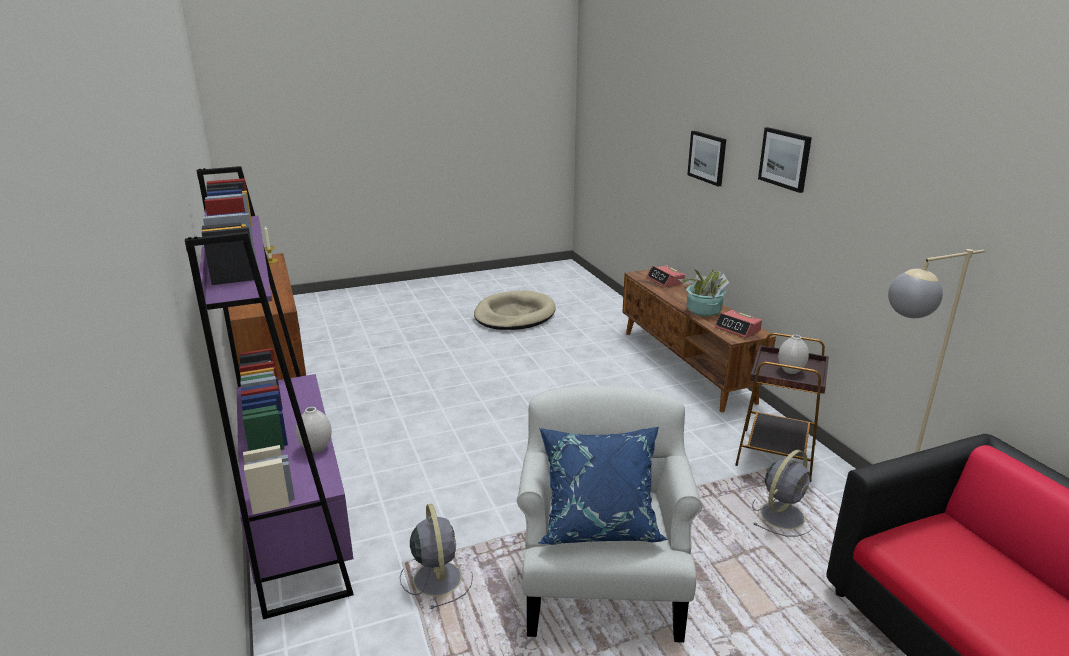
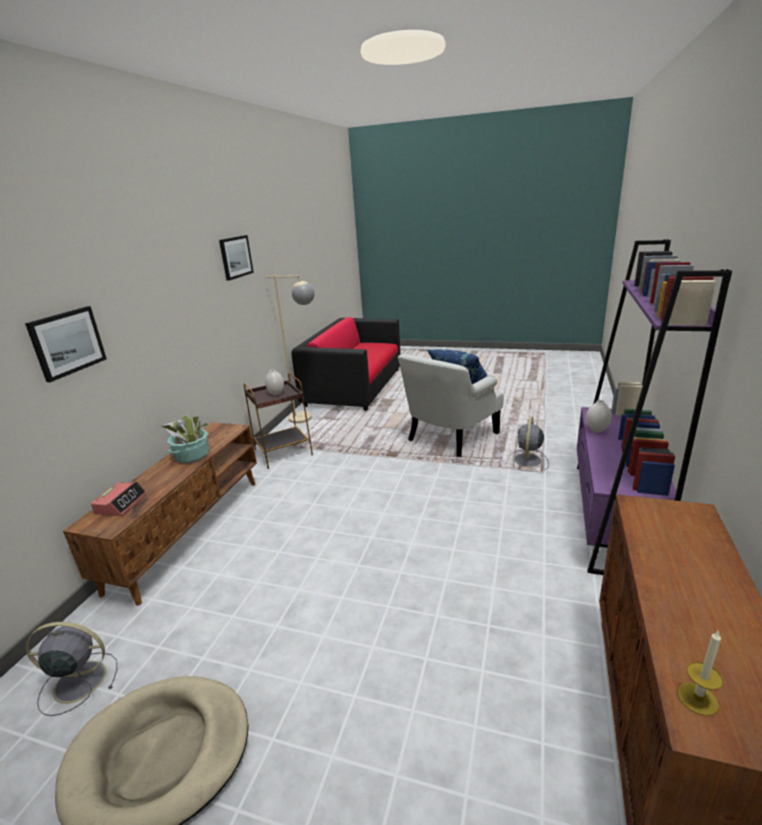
camera: 140 degrees left, 0 degrees up
(737, 329) = (217, 433): alarm clock -> none
(783, 514) = (335, 432): grey fan -> grey fan (77, 682)
(785, 159) = (159, 289): picture -> picture (235, 257)

